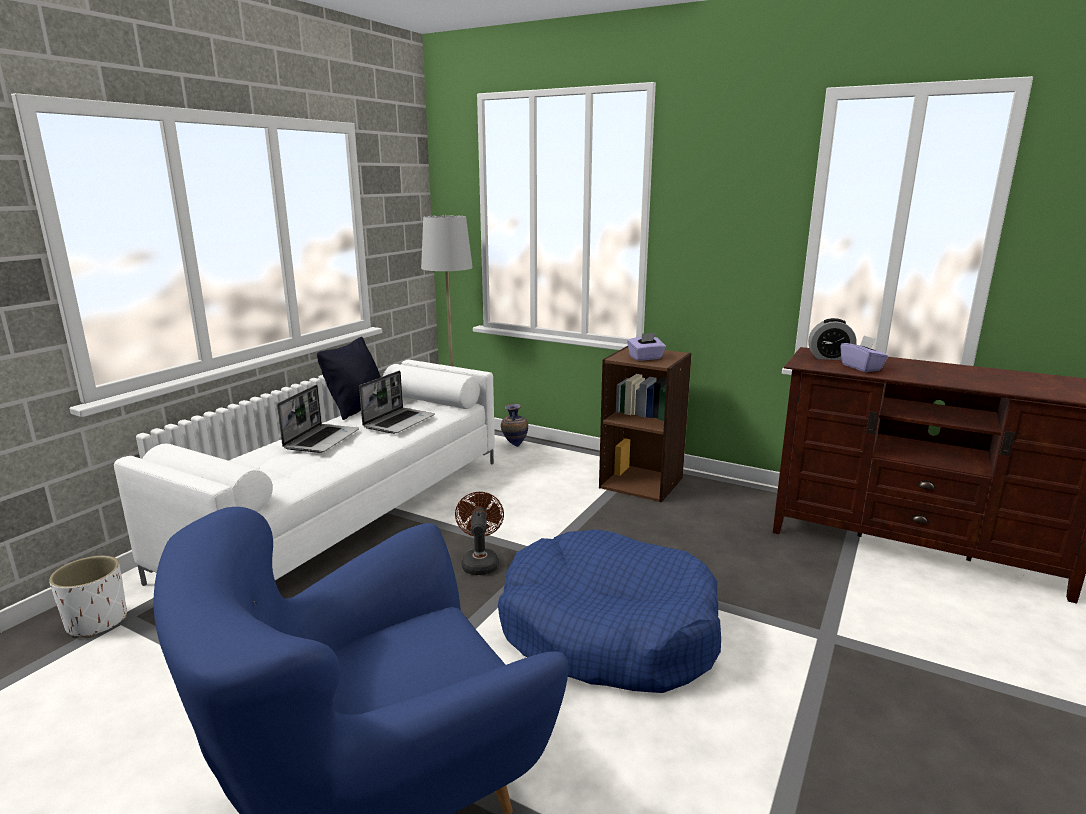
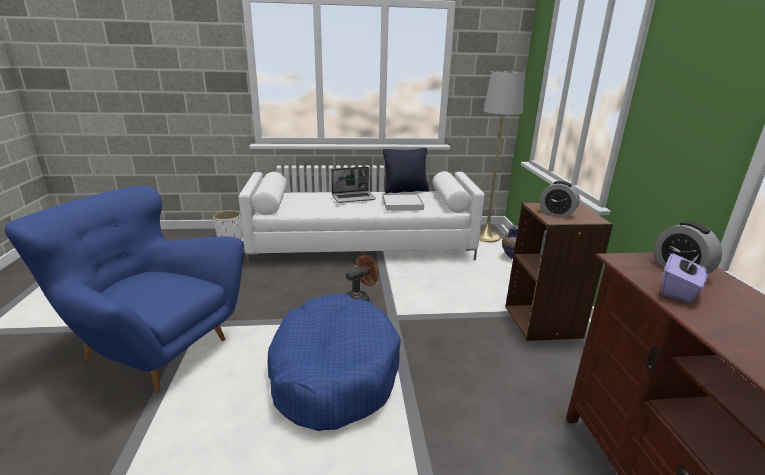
camera: 55 degrees right, 5 degrees up
(399, 422) = (402, 204): laptop -> white tray
(646, 358) = (557, 213): purple tissue box -> alarm clock

